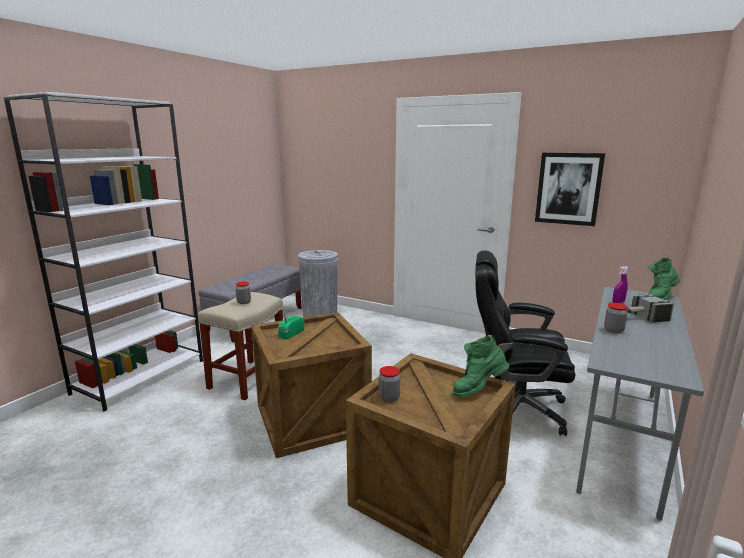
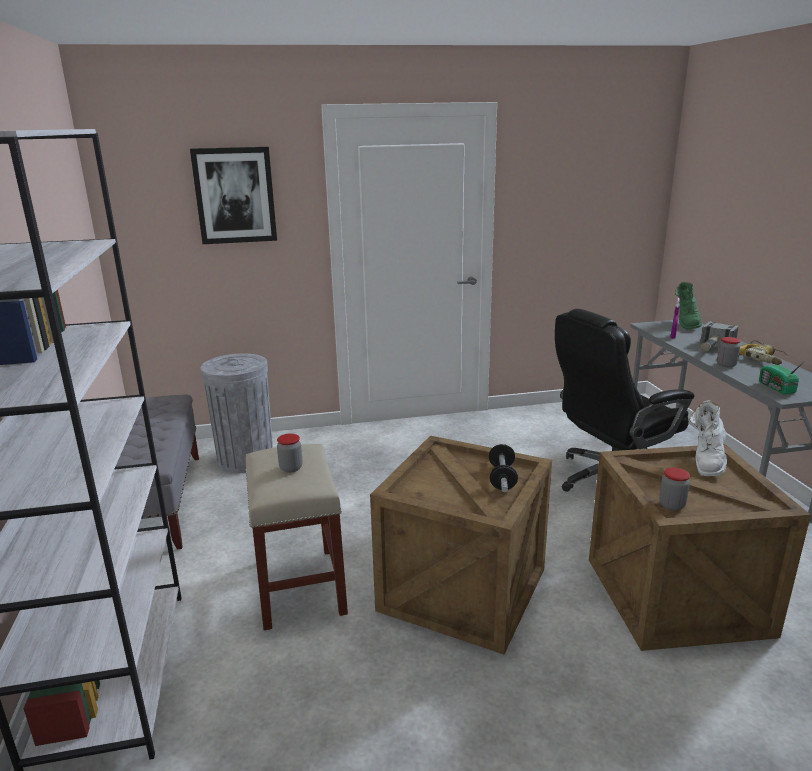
camera: 40 degrees left, 5 degrees up
(290, 333) = (432, 485): radio -> radio (776, 388)
(329, 344) = (502, 478): none -> dumbbell
(478, 389) = (707, 462): green boot -> white boot
(568, 188) = (554, 219): picture -> picture (235, 195)
(669, 337) = (763, 358): none -> power drill

